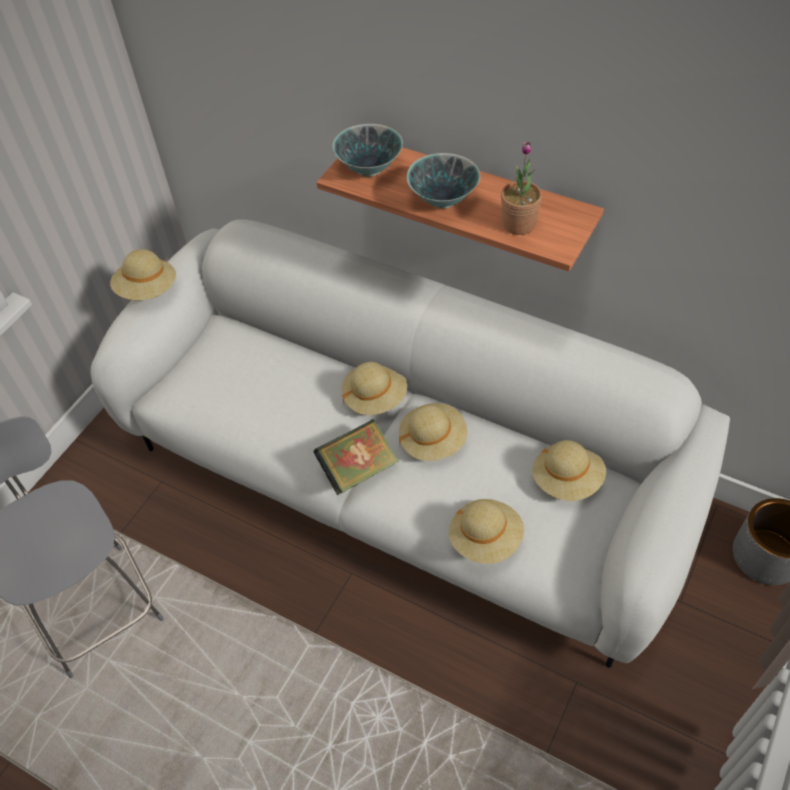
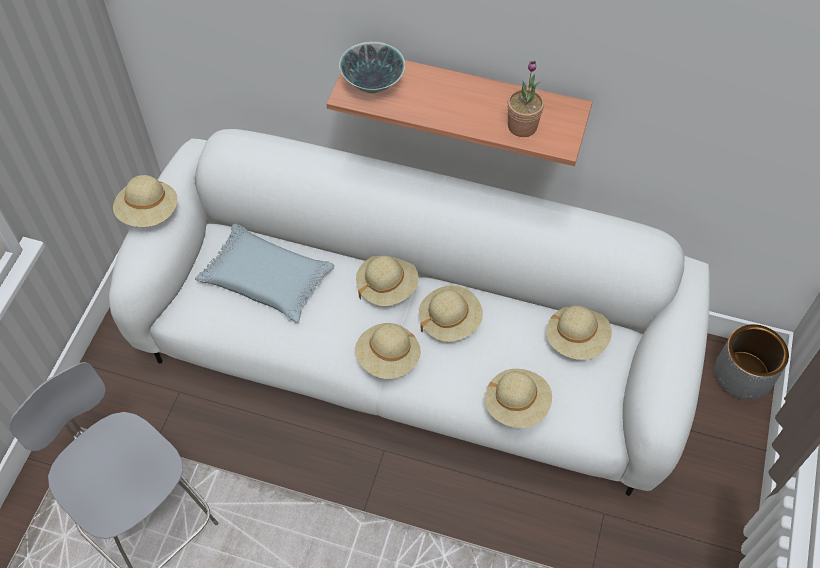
camera: 15 degrees left, 5 degrees up
(254, 372) = (266, 277): none -> blue pillow
(358, 469) = (388, 358): book -> beige hat
(443, 201) = (449, 110): bowl -> none

